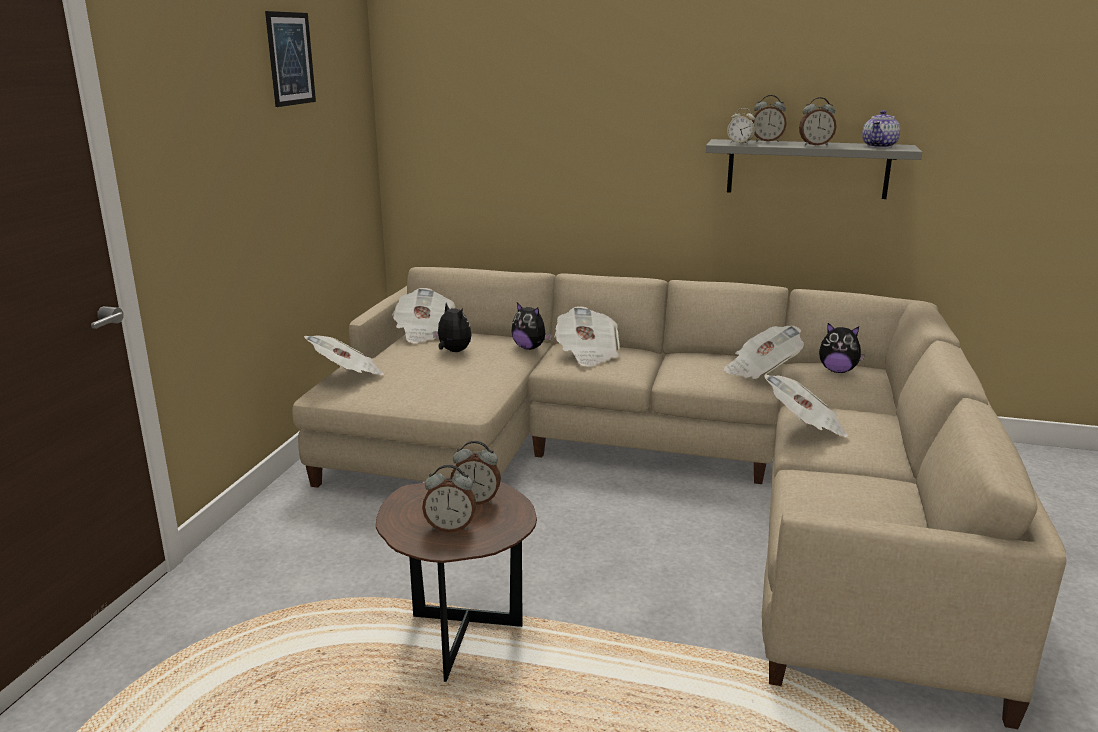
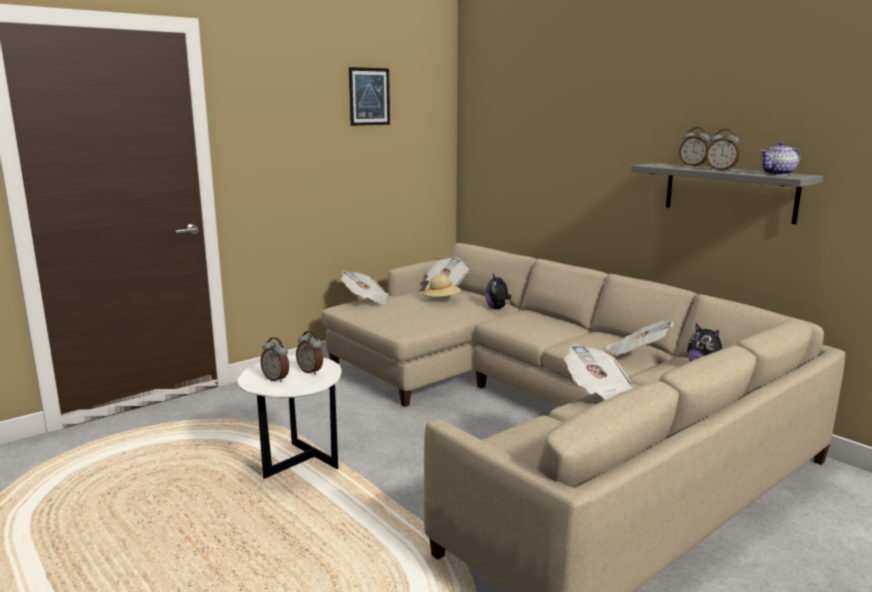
camera: 35 degrees right, 5 degrees down
(453, 351) = (442, 300): plush toy -> beige hat
(461, 644) = (296, 465): brown side table -> white side table
(587, 354) = (526, 318): newspaper -> none
(740, 143) = (662, 165): alarm clock -> none

